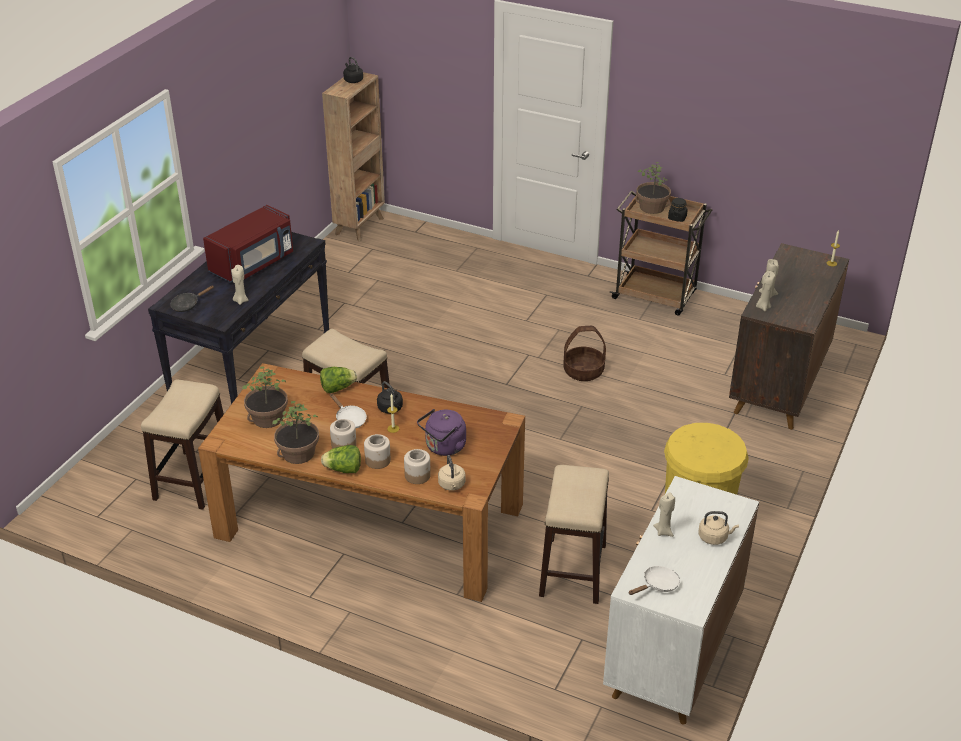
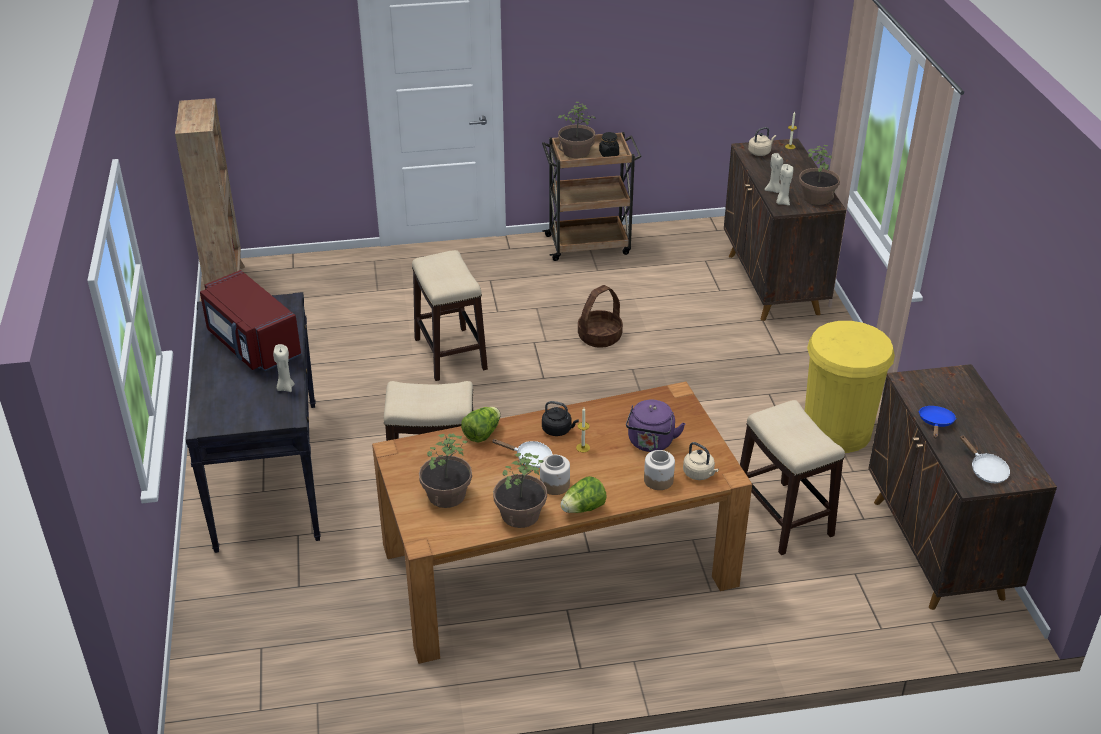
camera: 35 degrees left, 0 degrees up
(188, 305) = (229, 416): black frying pan -> none
(194, 479) = (329, 615): stool -> stool (450, 353)
(254, 263) = (252, 344): red microwave -> red microwave turned 135 degrees clockwise
(353, 80) = (194, 111): black kettle -> none
(378, 460) = (605, 484): jar -> none
(657, 585) = (985, 470): white frying pan -> white frying pan turned 135 degrees clockwise
(664, 531) = (935, 423): beige candle -> blue frying pan
(672, 657) = (937, 549): white cabinet -> brown cabinet
(714, 537) = (977, 409): beige kettle -> beige kettle (760, 152)
(800, 314) = (817, 197): none -> potted plant

